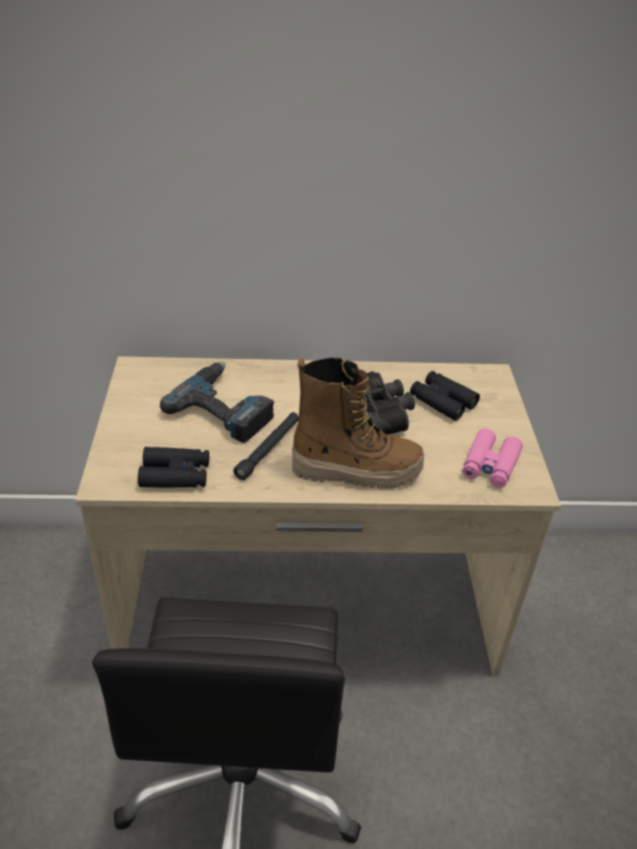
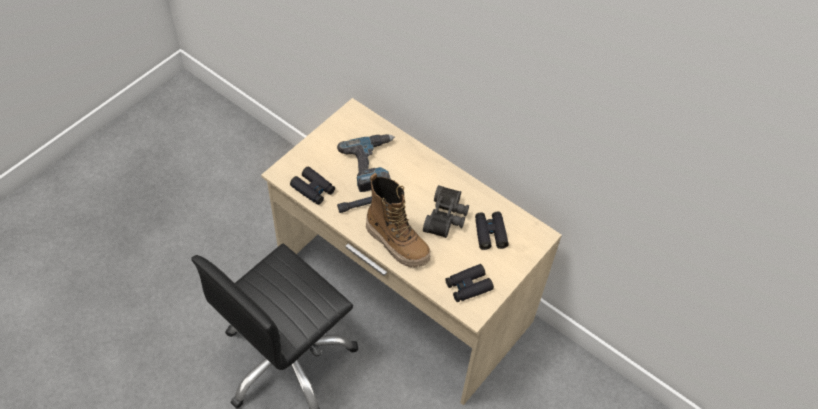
camera: 40 degrees right, 15 degrees up
(490, 465) = (468, 286): pink binoculars -> black binoculars

